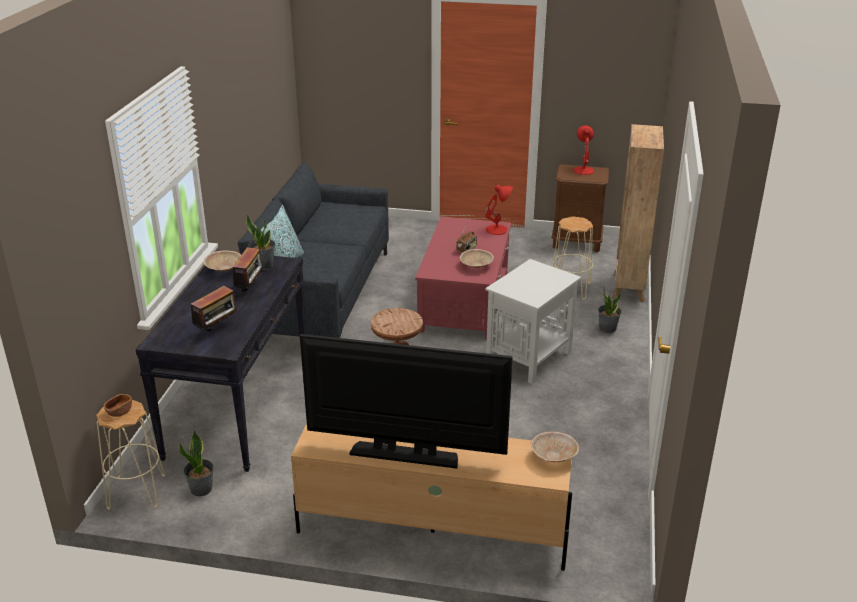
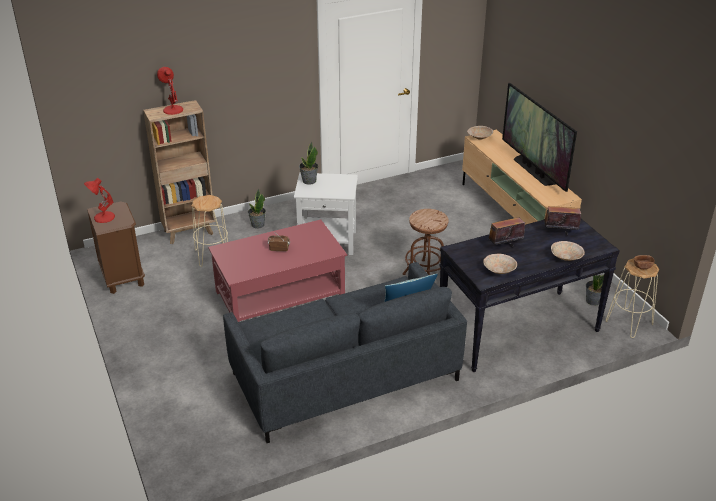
camera: 125 degrees left, 5 degrees up
(263, 265) = (471, 257): potted plant -> potted plant (309, 181)
(476, 266) = (302, 235): beige bowl -> beige bowl (566, 257)
(498, 230) = (229, 247): red table lamp -> red table lamp (172, 109)

